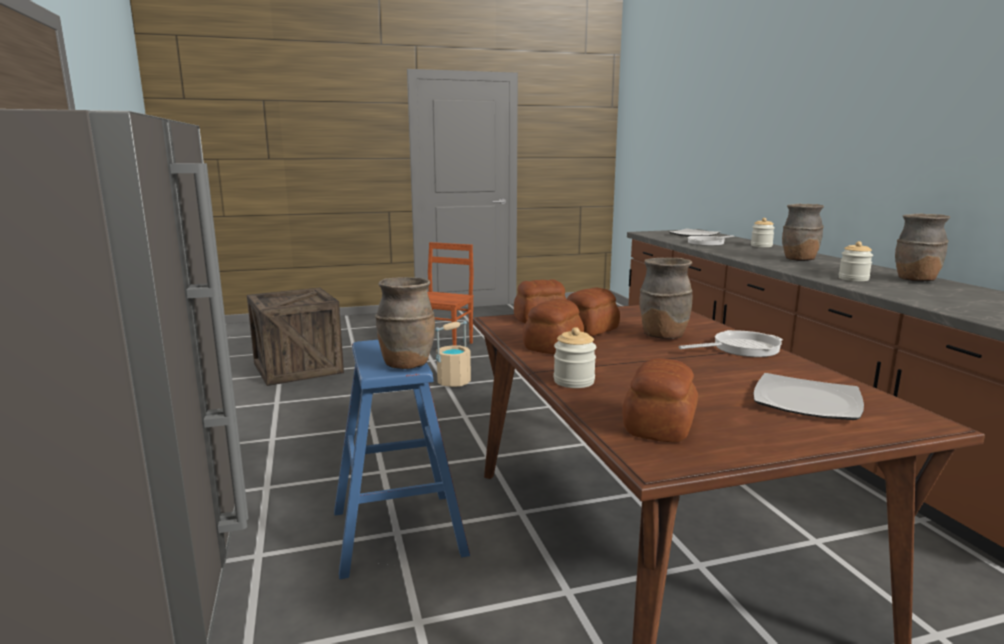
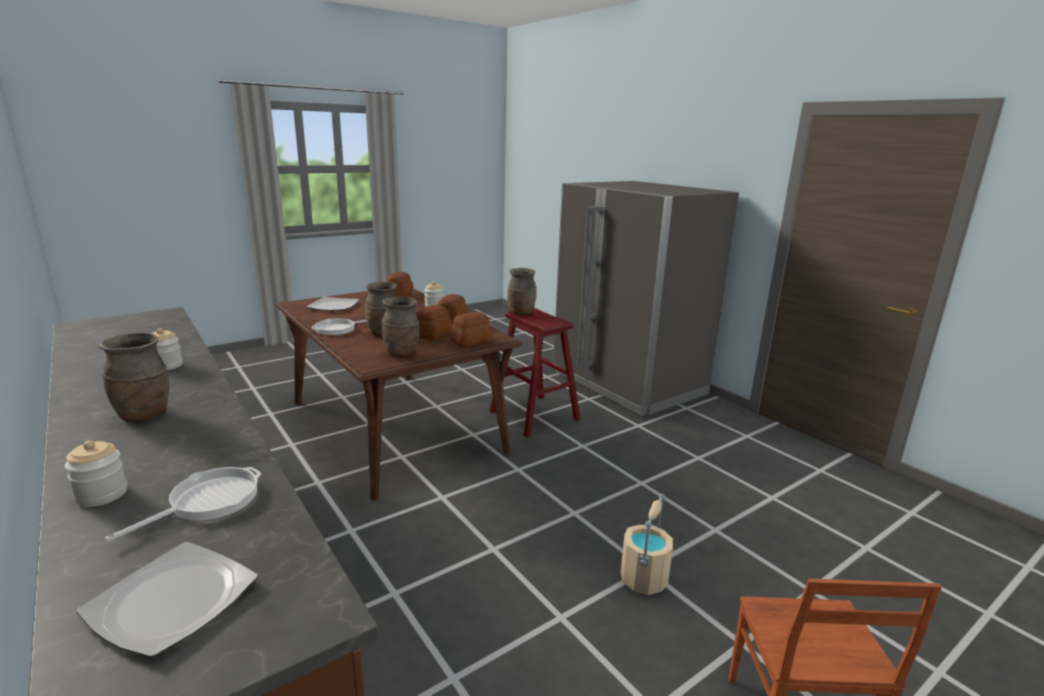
camera: 160 degrees right, 5 degrees up
(298, 368) = (875, 567): crate -> none
(398, 532) = (534, 415): blue stool -> red stool
(915, 280) = (99, 369): brown vase -> brown vase (402, 353)

